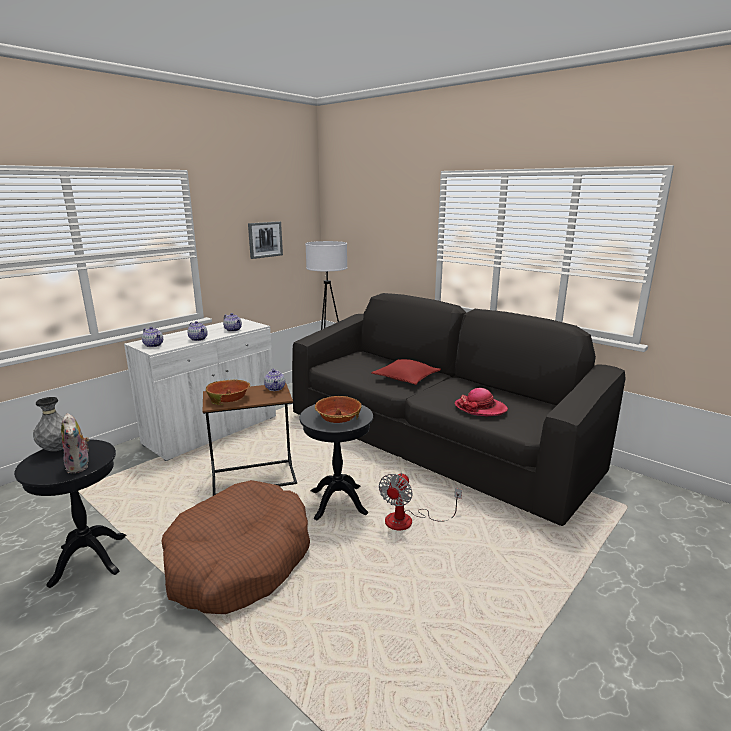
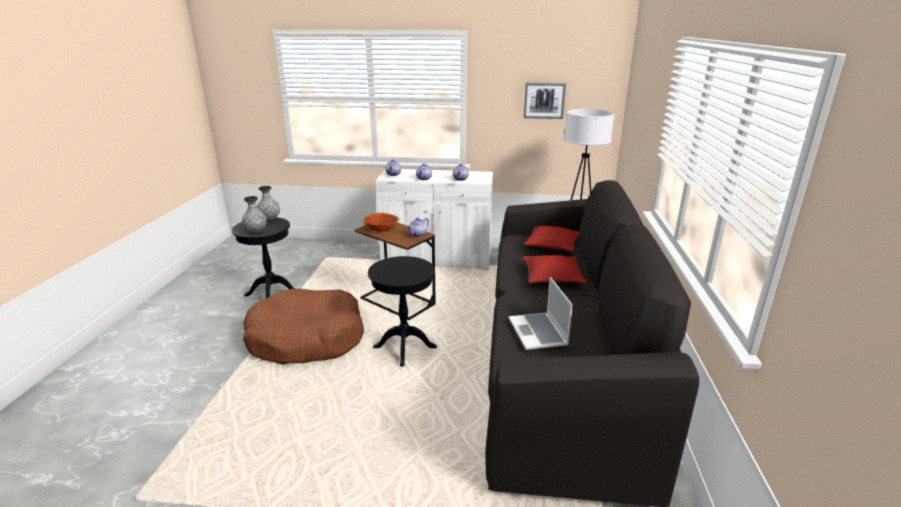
camera: 55 degrees right, 5 degrees up
(80, 466) = (256, 232): plush toy -> grey vase
(338, 418) = (395, 272): bowl -> none
(356, 362) = (552, 245): none -> red pillow
(408, 521) = (414, 390): fan -> none
(480, 408) = (538, 333): hat -> laptop

